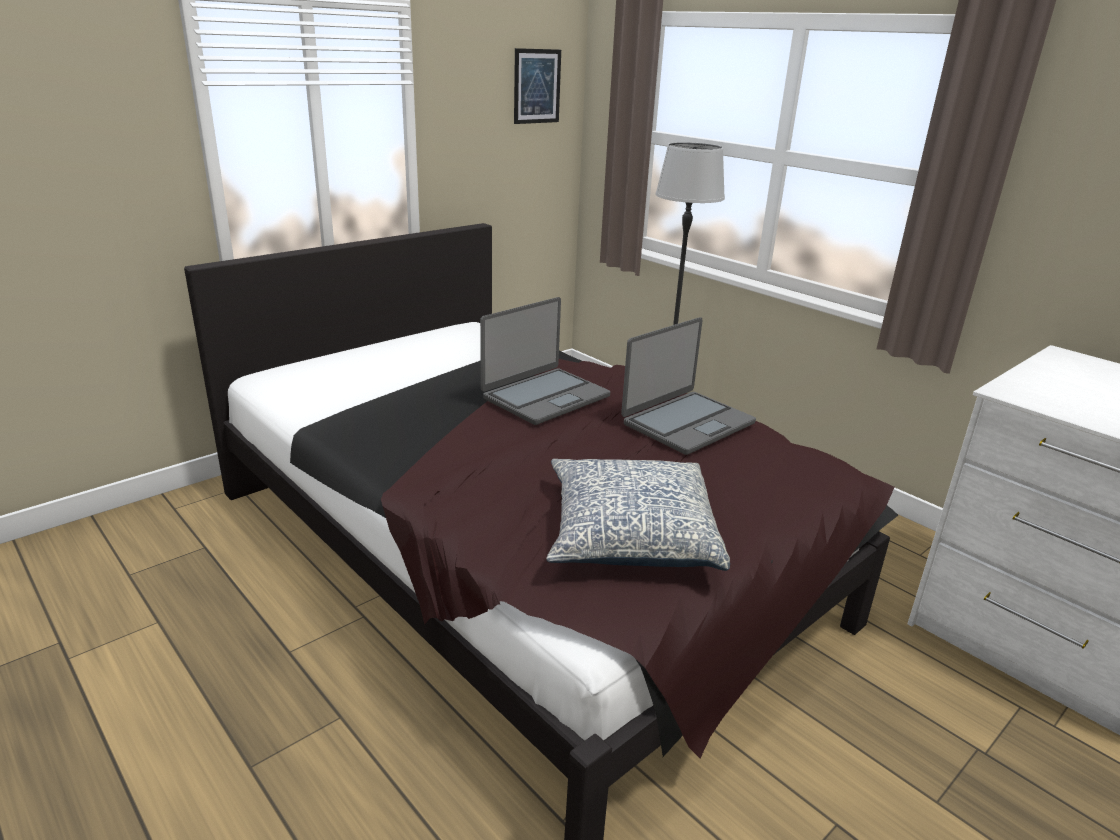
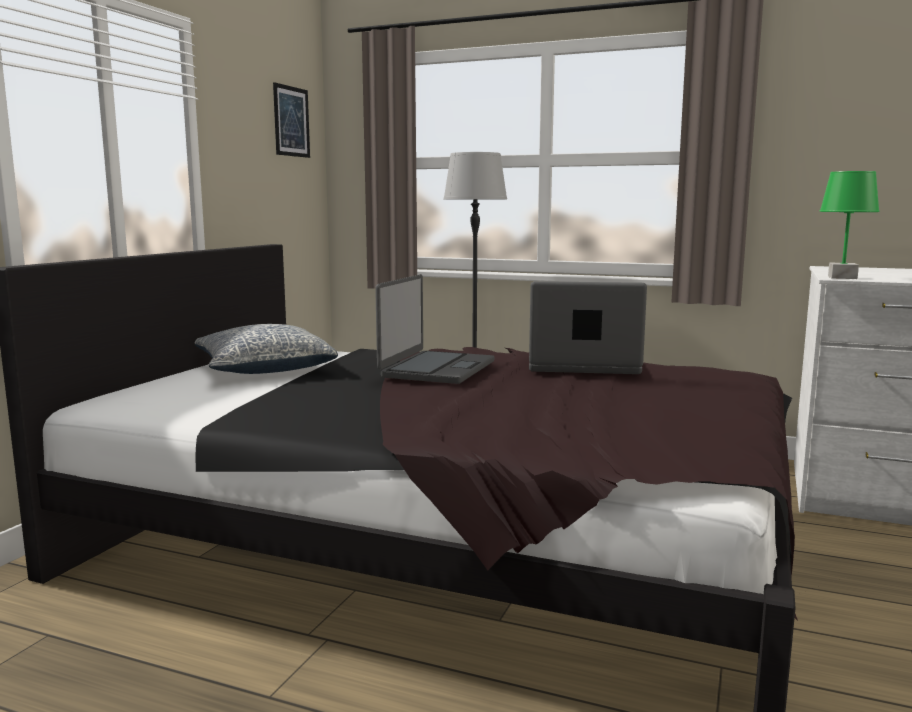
camera: 25 degrees left, 15 degrees down
(629, 533) = (651, 425): pillow -> pillow (263, 369)
(687, 423) = (583, 365): laptop -> laptop turned 105 degrees counterclockwise
(1013, 393) = (842, 277): none -> green table lamp

